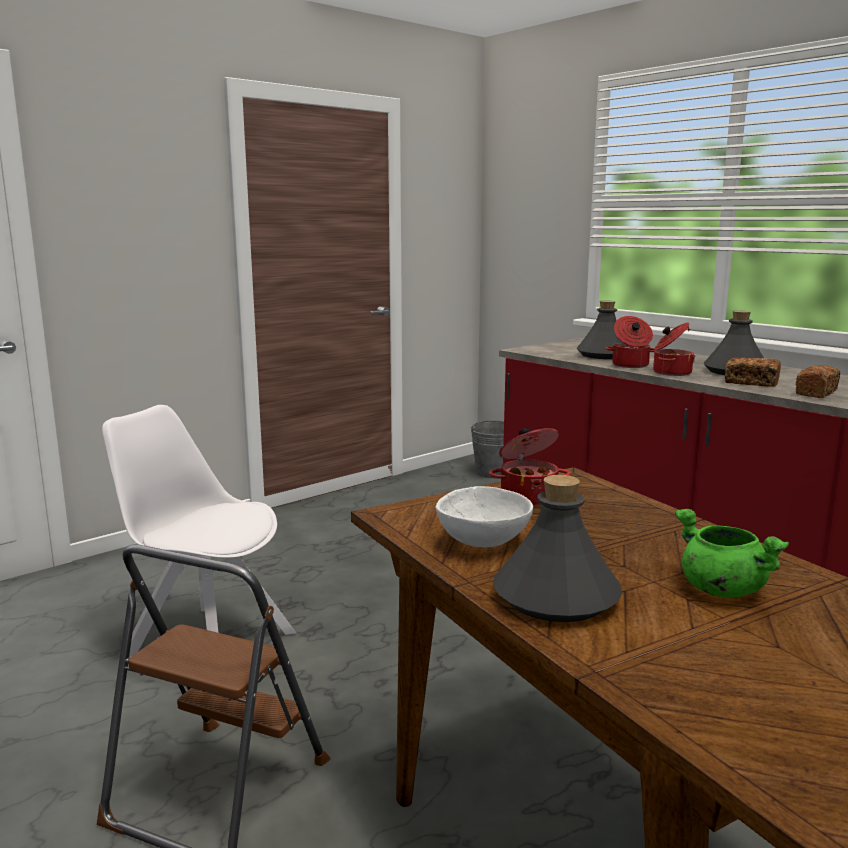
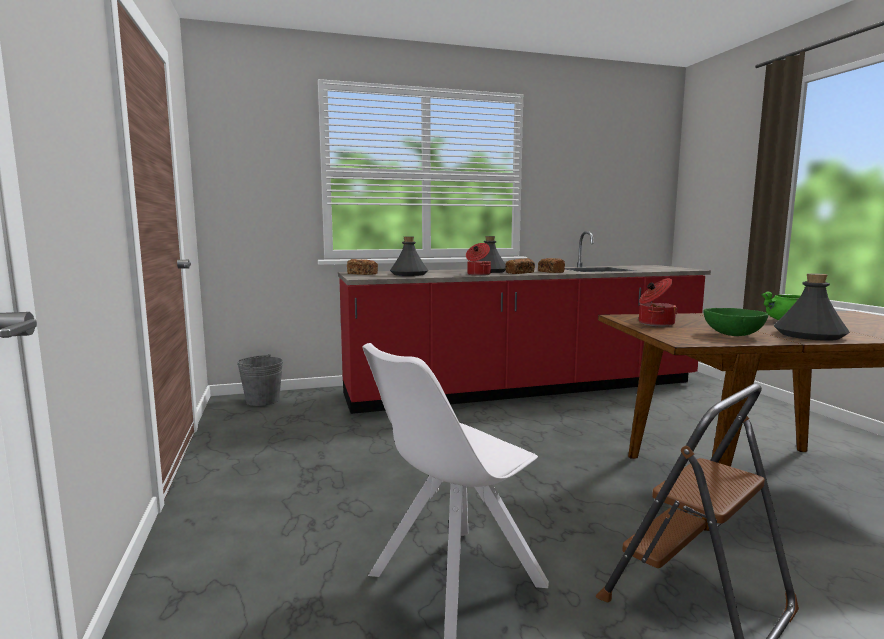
camera: 65 degrees left, 5 degrees down
(483, 542) = (734, 335): white bowl -> green bowl
(571, 345) = (362, 274): none -> bread
(630, 365) = (448, 275): cooking pot -> none

